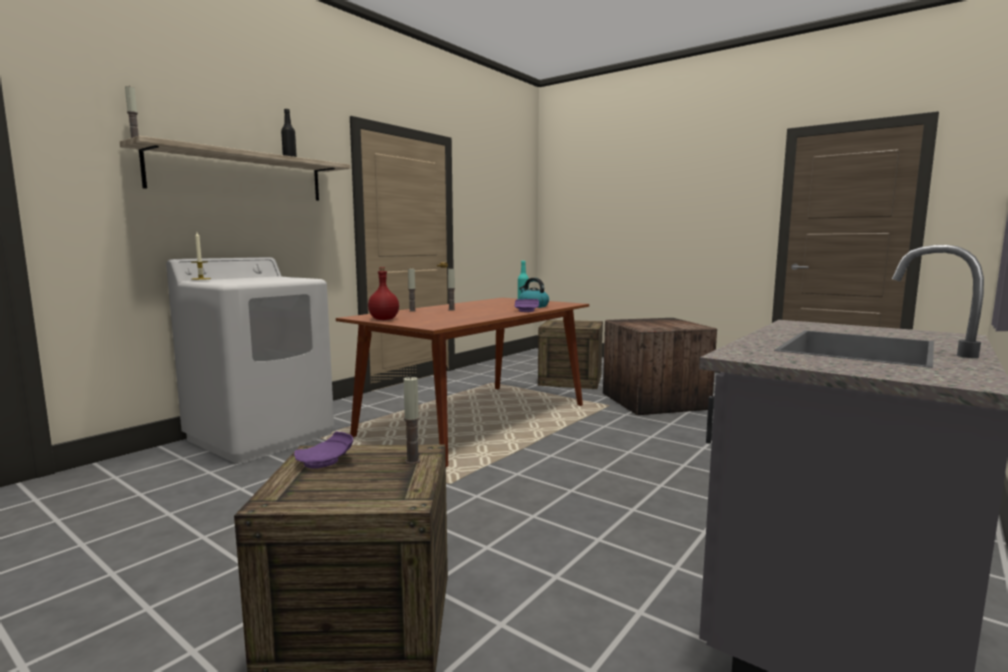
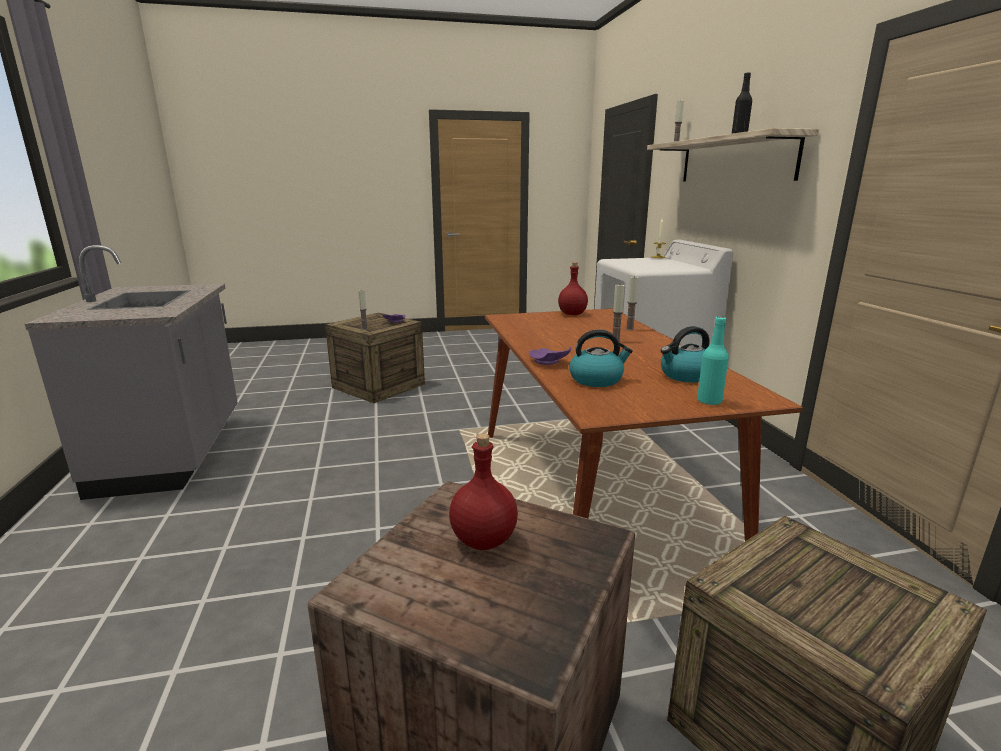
camera: 130 degrees right, 10 degrees up
(495, 302) = (685, 376): none -> kettle
(651, 324) = (485, 539): none -> red bottle

